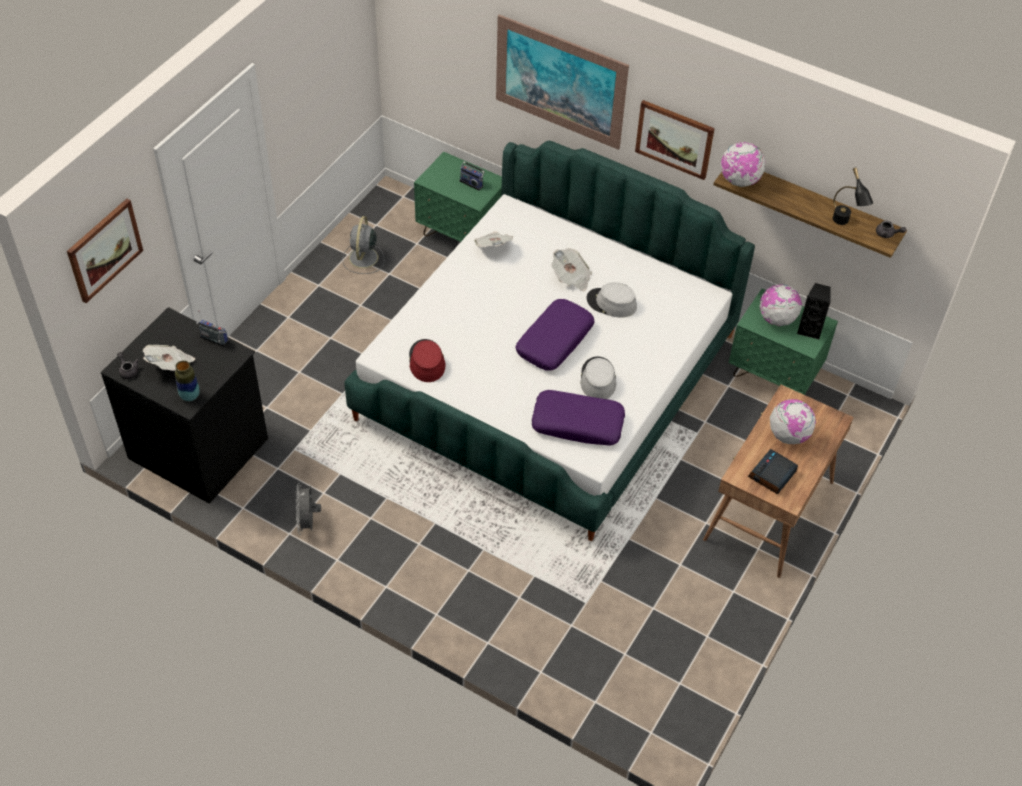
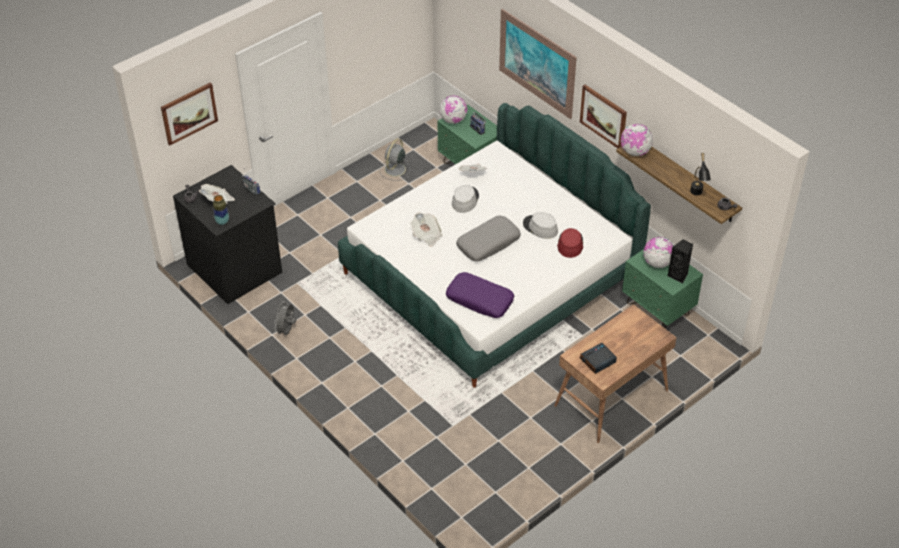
camera: 20 degrees right, 5 degrees down
(426, 361) = (394, 238): red hat -> red hat (570, 244)
(554, 340) = (488, 243): purple pillow -> grey pillow
(571, 278) = (519, 205): newspaper -> newspaper (426, 235)
(597, 379) = (507, 275): grey hat -> grey hat (465, 200)
(788, 435) = (622, 338): globe -> globe (453, 120)

